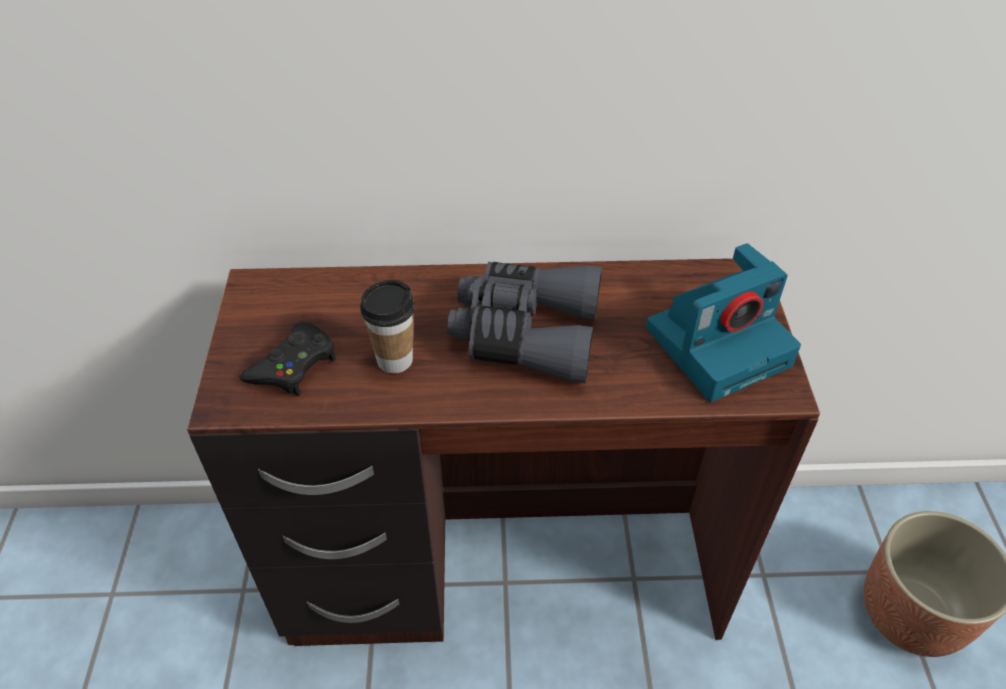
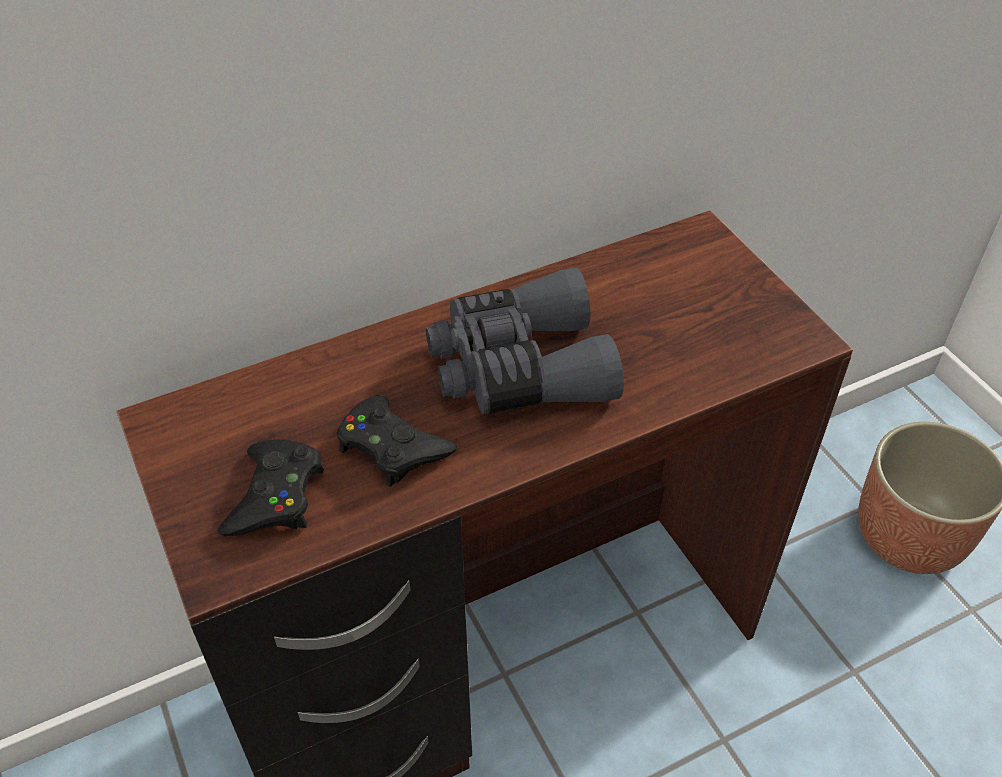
camera: 25 degrees left, 0 degrees up
(395, 360) = (392, 447): cup -> black game controller
(719, 344) = (721, 312): camera -> none

